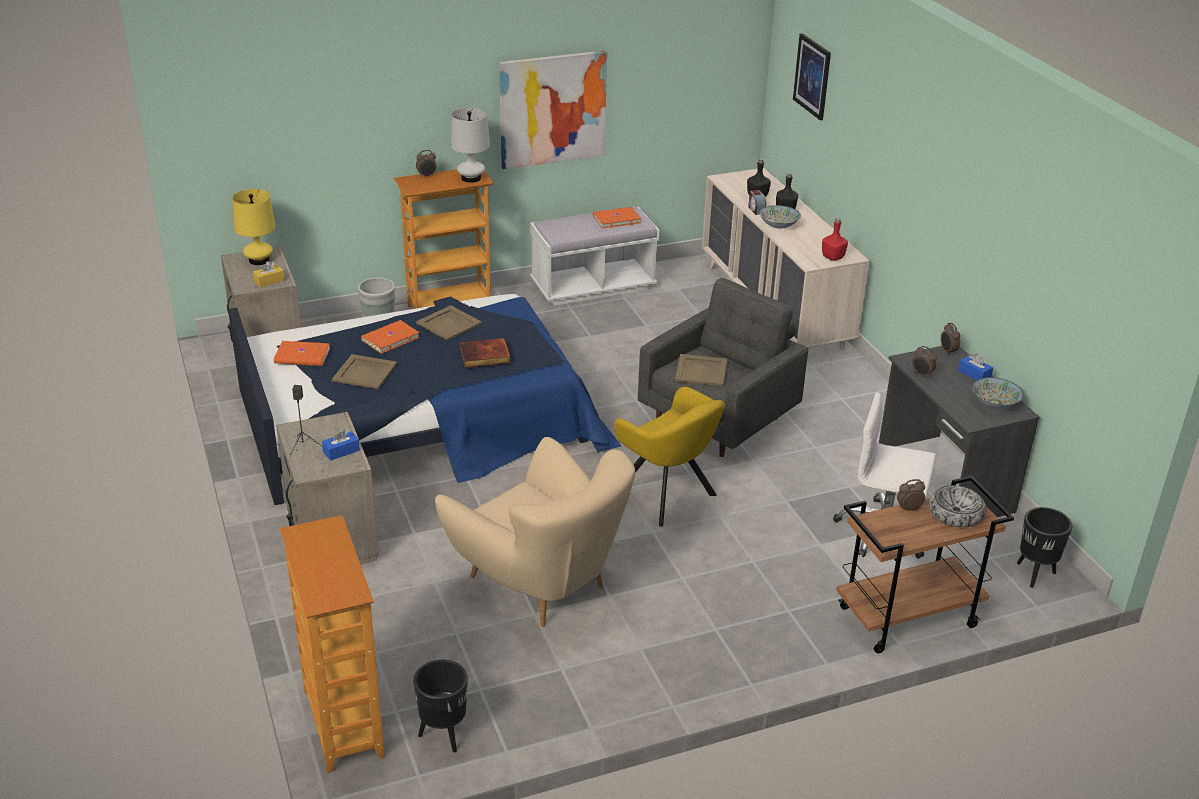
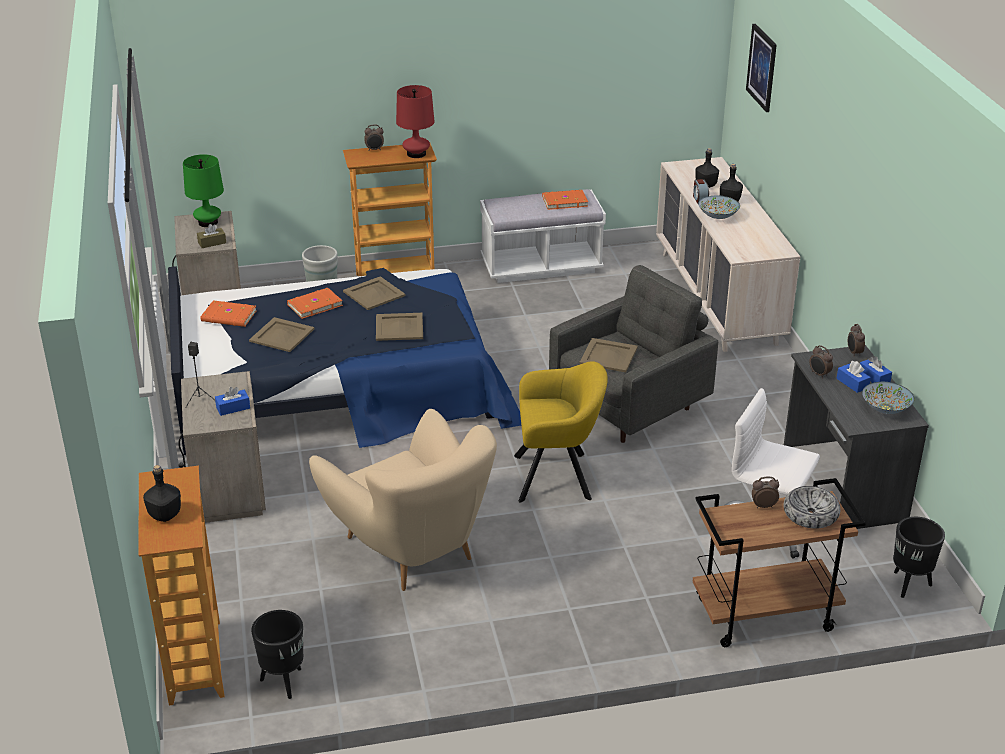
camera: 10 degrees right, 0 degrees up
(259, 260) = (208, 222): yellow table lamp -> green table lamp
(269, 281) = (212, 243): yellow tissue box -> brown tissue box
(322, 570) = (165, 514): none -> black bottle
(471, 178) = (416, 154): white table lamp -> red table lamp
(484, 356) = (399, 327): book -> beige tray
(552, 109) = (503, 89): picture -> none
(668, 496) = (558, 477): yellow armchair -> yellow armchair turned 60 degrees counterclockwise
(832, 257) = (763, 251): red bottle -> none
(955, 381) = (852, 383): none -> blue tissue box

